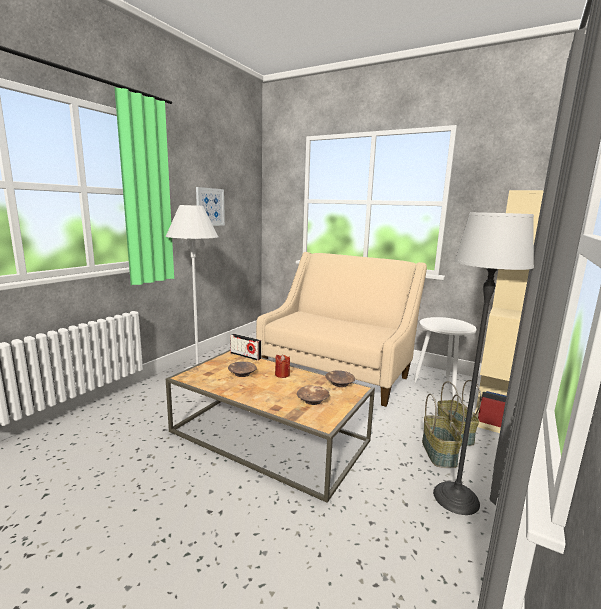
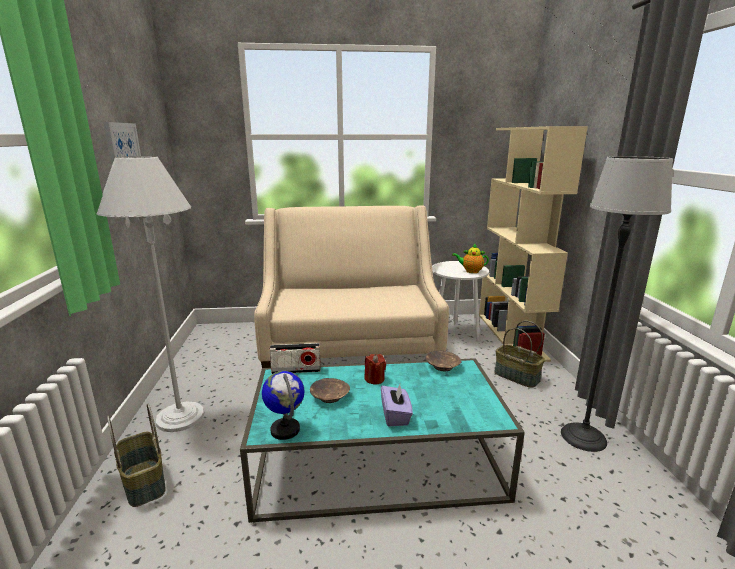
camera: 35 degrees left, 5 degrees up
(196, 379) = (285, 430): none -> globe
(262, 395) = (395, 416): none -> purple tissue box
(269, 436) = (377, 461): brown coffee table -> turquoise coffee table
(313, 400) = (450, 397): brown bowl -> none
(439, 453) = (528, 401): basket -> basket (145, 482)
(452, 327) = (470, 271): none -> teapot

